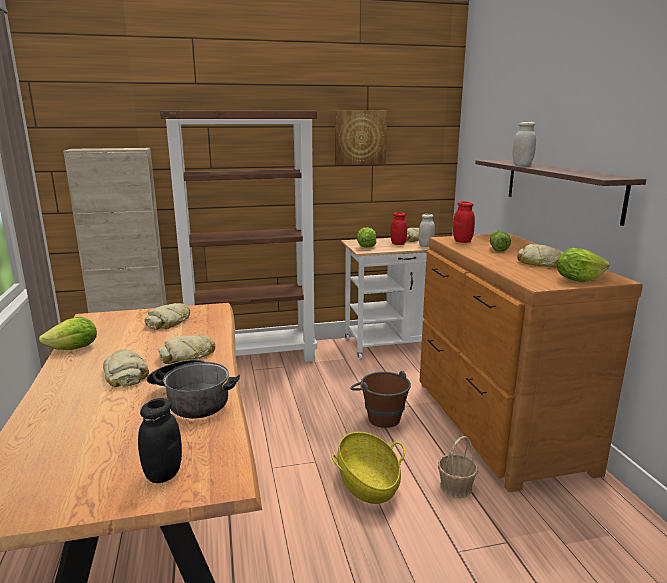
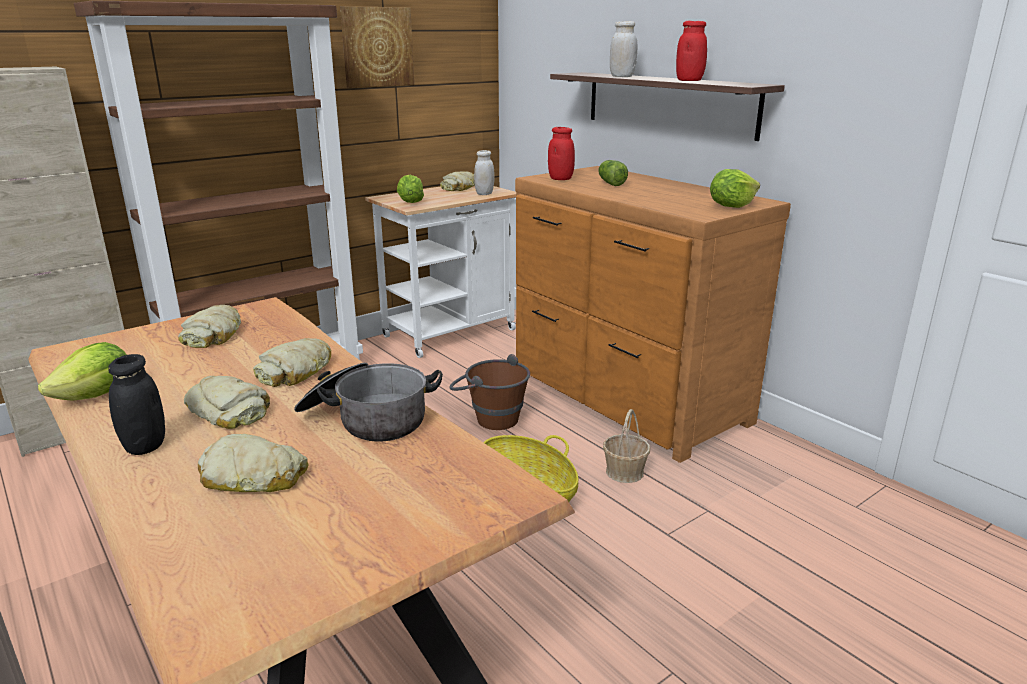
camera: 25 degrees left, 5 degrees up
(163, 474) = (429, 506): black jar -> black jar (145, 446)
(398, 244) = (447, 195): red jar -> red jar (689, 80)
(541, 263) = (675, 194): bread -> bread (253, 477)

